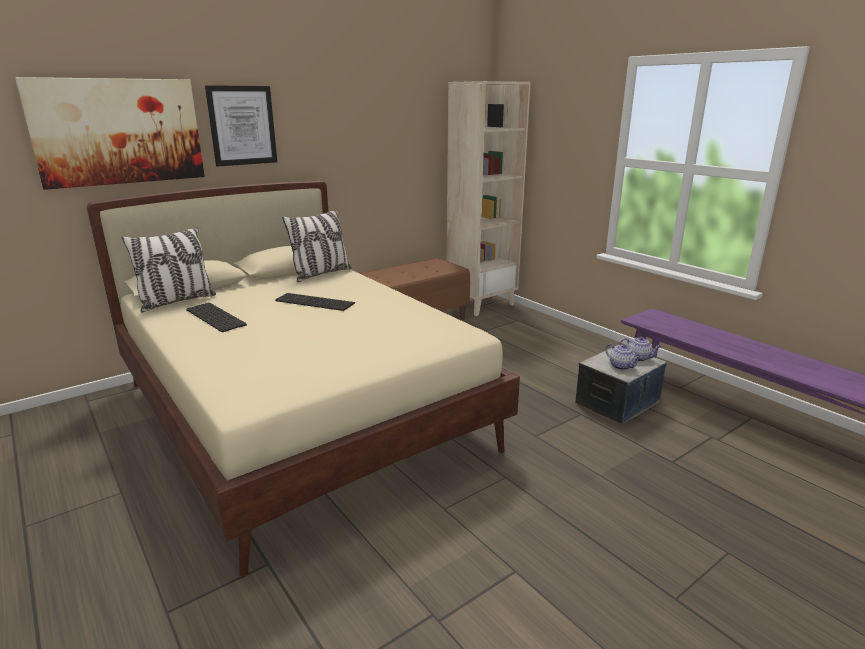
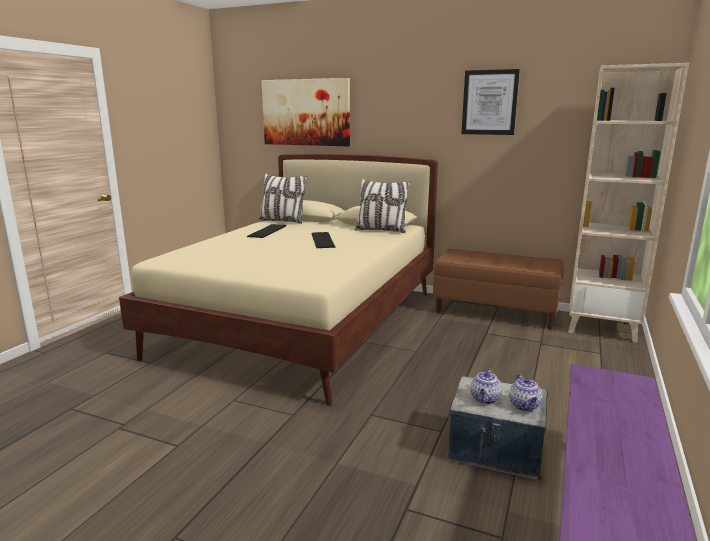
camera: 60 degrees right, 5 degrees down
(242, 125) = (381, 111): picture -> picture (489, 102)

